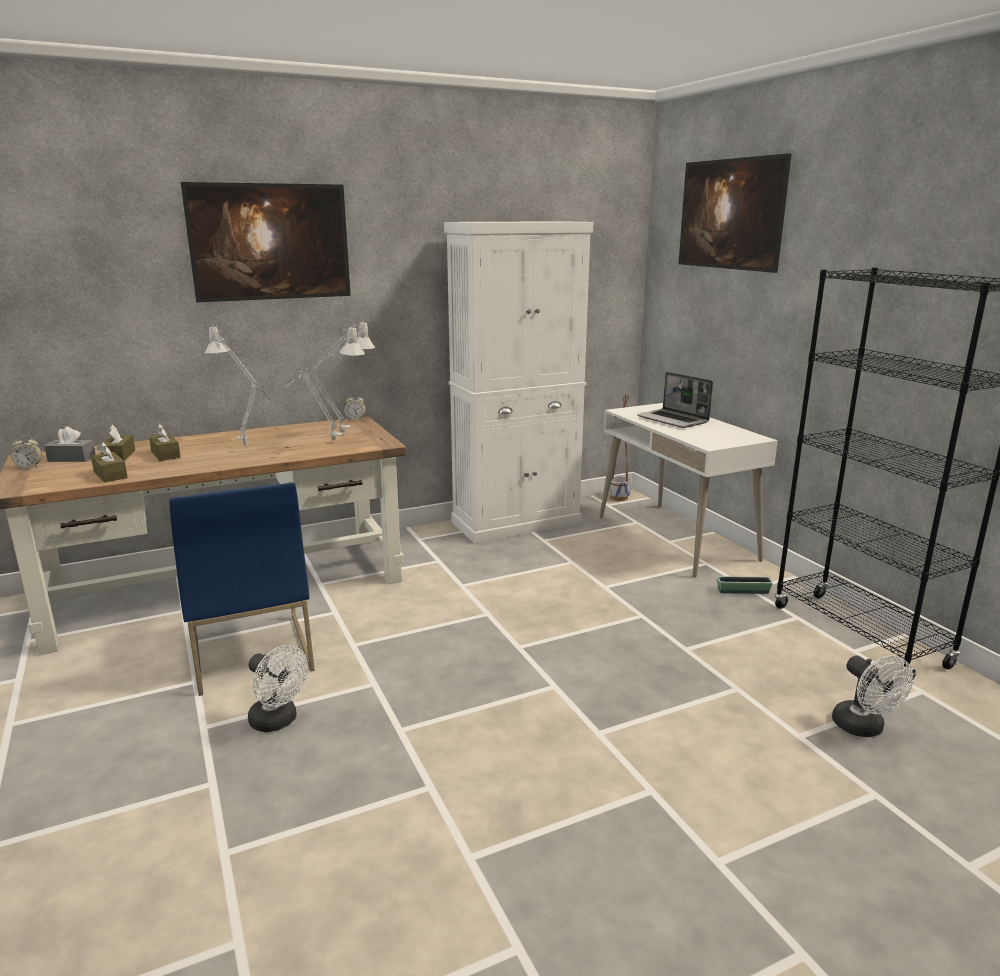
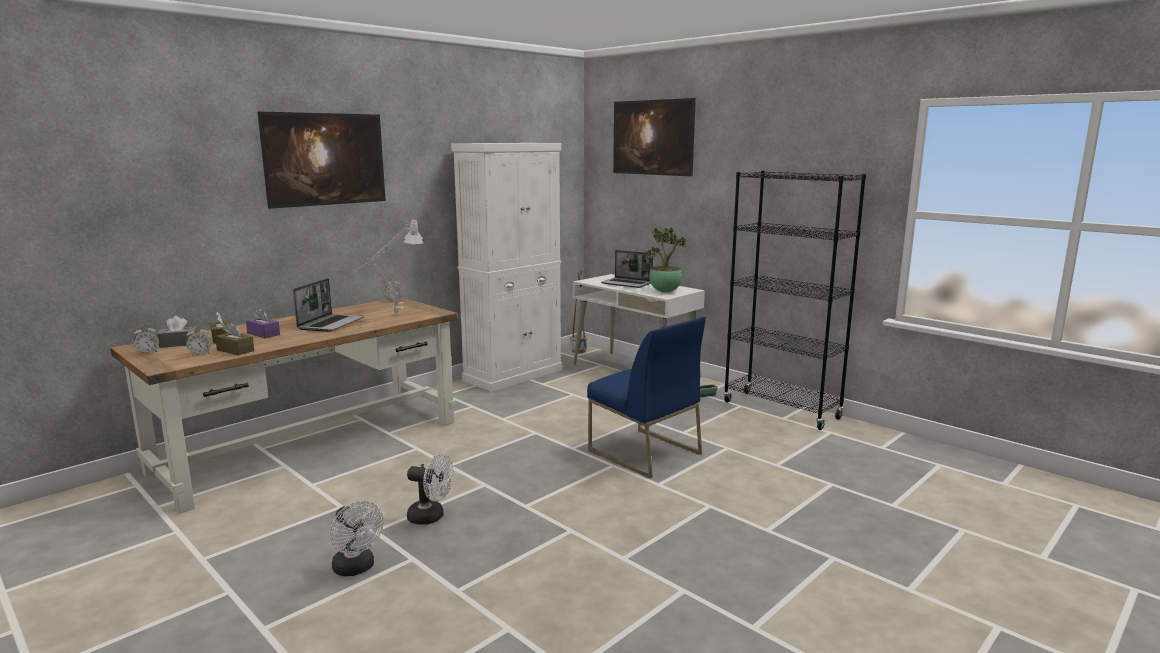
camera: 20 degrees left, 5 degrees down
(72, 475) = (200, 354): none -> alarm clock
(165, 454) = (263, 334): brown tissue box -> purple tissue box
(249, 448) = (331, 324): grey table lamp -> laptop
(250, 652) = (369, 482): blue chair -> blue chair (643, 452)
(717, 438) = (666, 292): none -> potted plant
(864, 728) = (809, 455): white fan -> white fan (356, 568)

